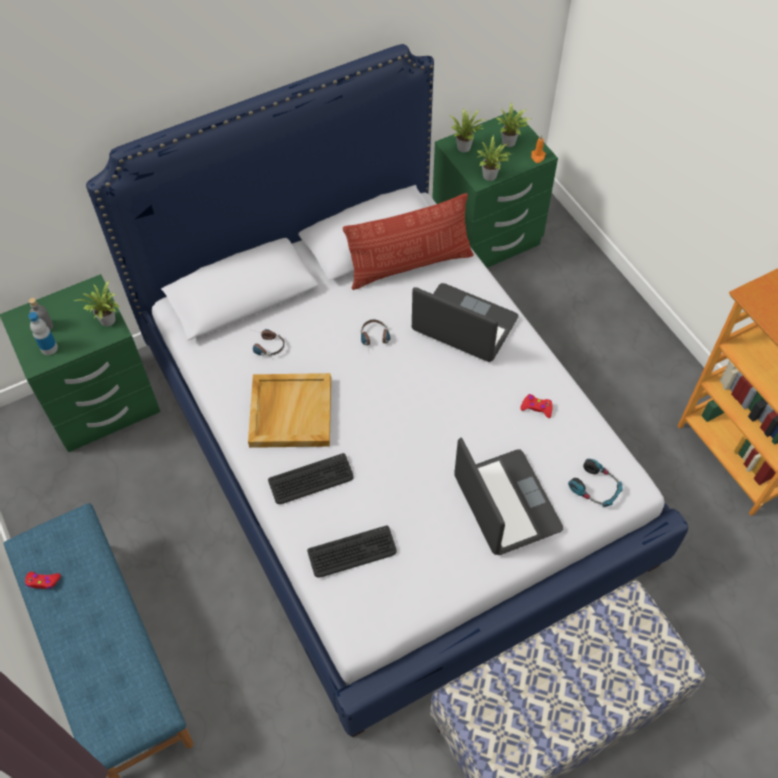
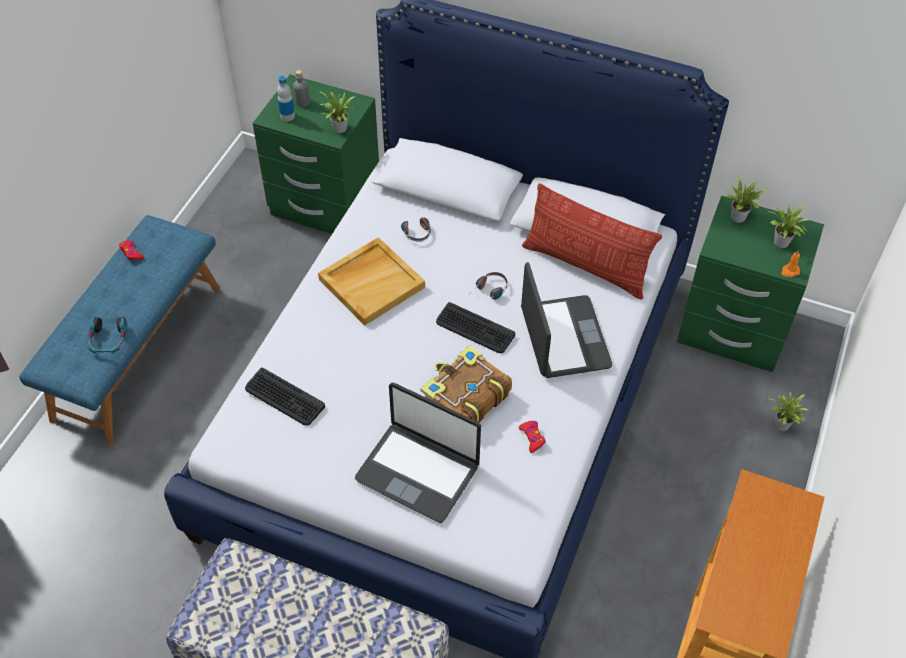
camera: 50 degrees right, 5 degrees down
(311, 479) = (324, 333): keyboard -> keyboard (474, 329)
(462, 425) = (464, 397): none -> book
(491, 176) = (728, 254): potted plant -> potted plant (782, 426)
(505, 503) = (418, 472): laptop -> laptop turned 90 degrees clockwise
(595, 488) = (492, 527): headphones -> headphones (108, 340)

